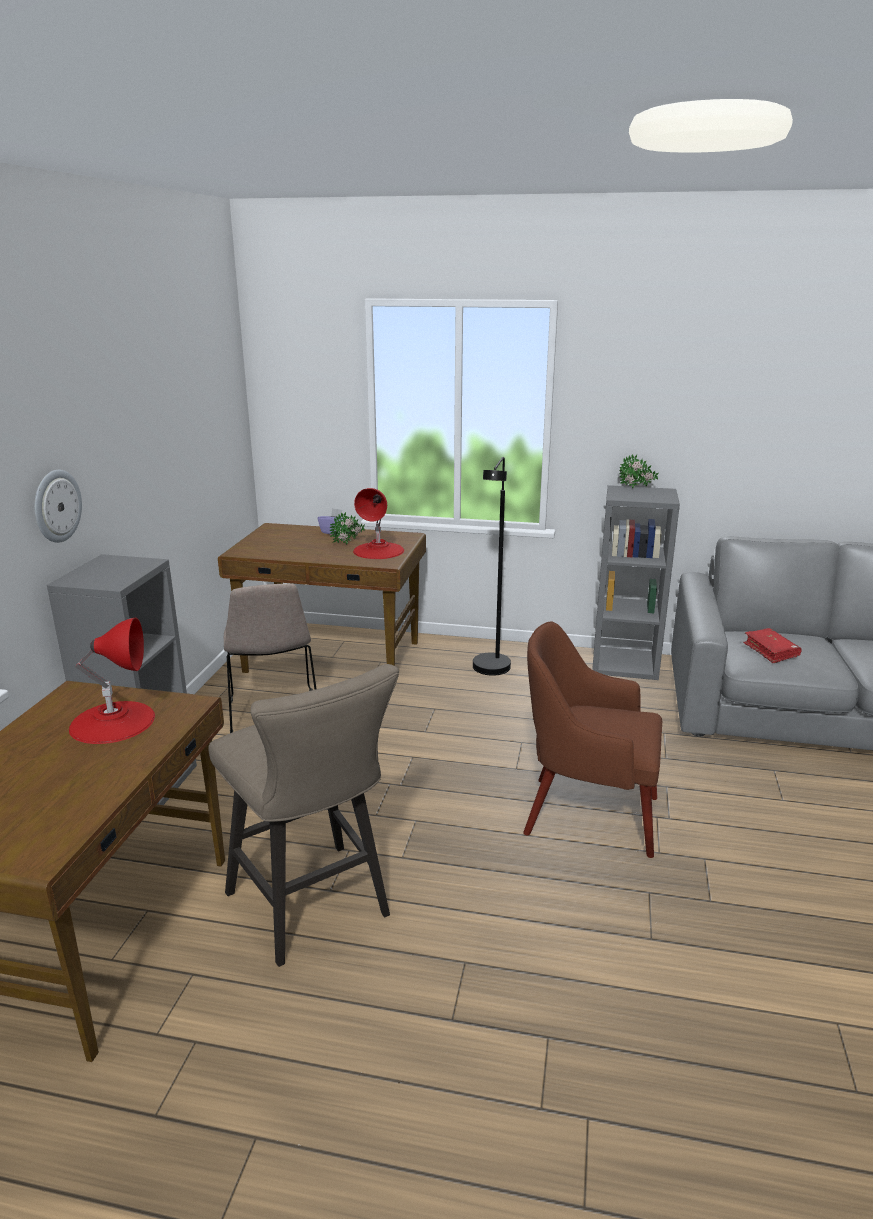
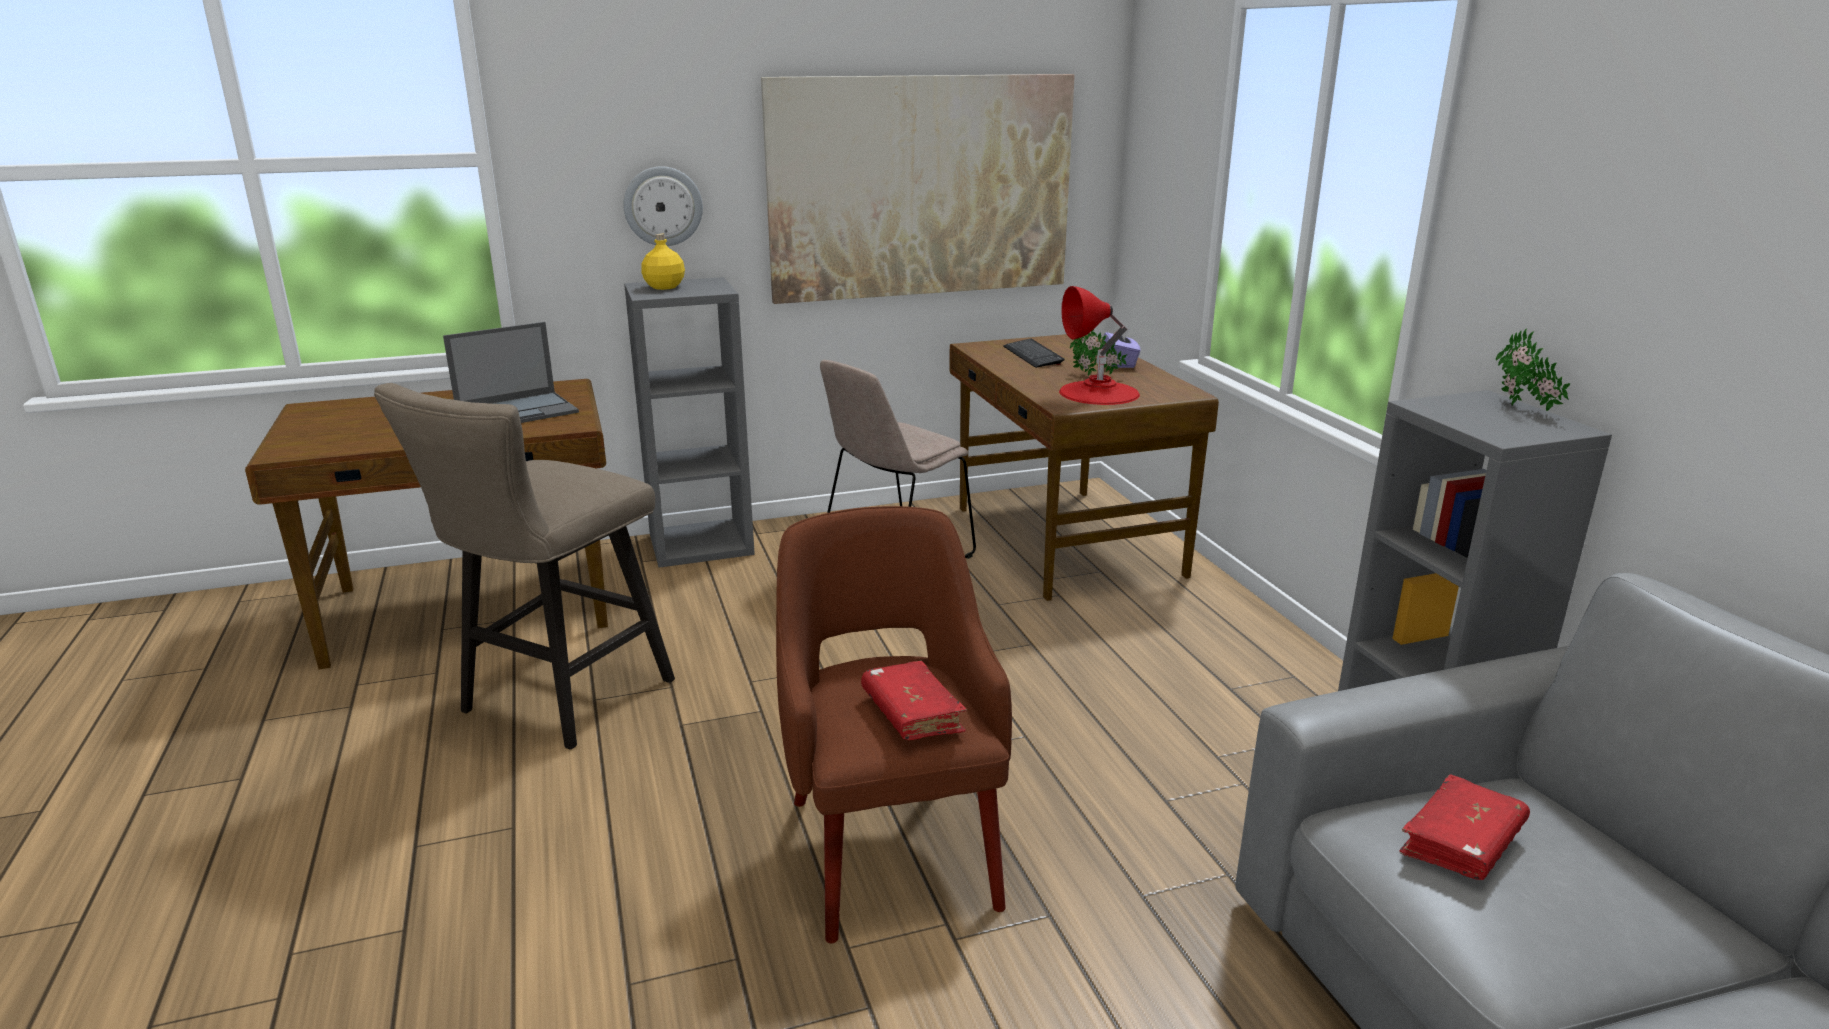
camera: 60 degrees right, 0 degrees up
(97, 575) = (664, 287): none -> yellow bottle
(113, 721) = (518, 411): red table lamp -> laptop
(180, 446) = (922, 187): none -> picture
(285, 545) = (1033, 355): none -> keyboard
(491, 672) = (1193, 654): black floor lamp -> none
(623, 722) = (912, 713): none -> red book

